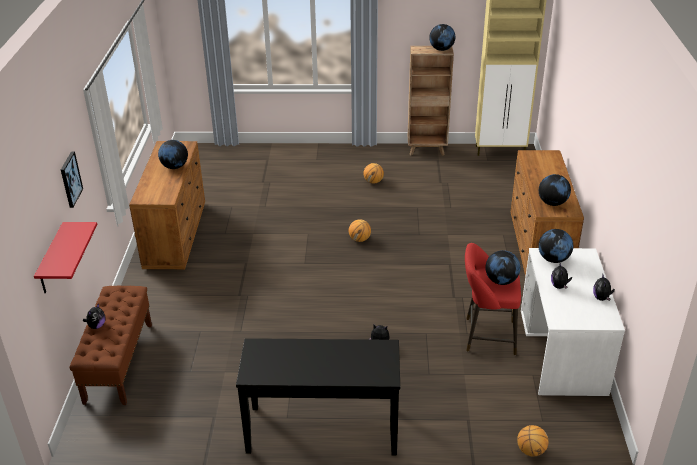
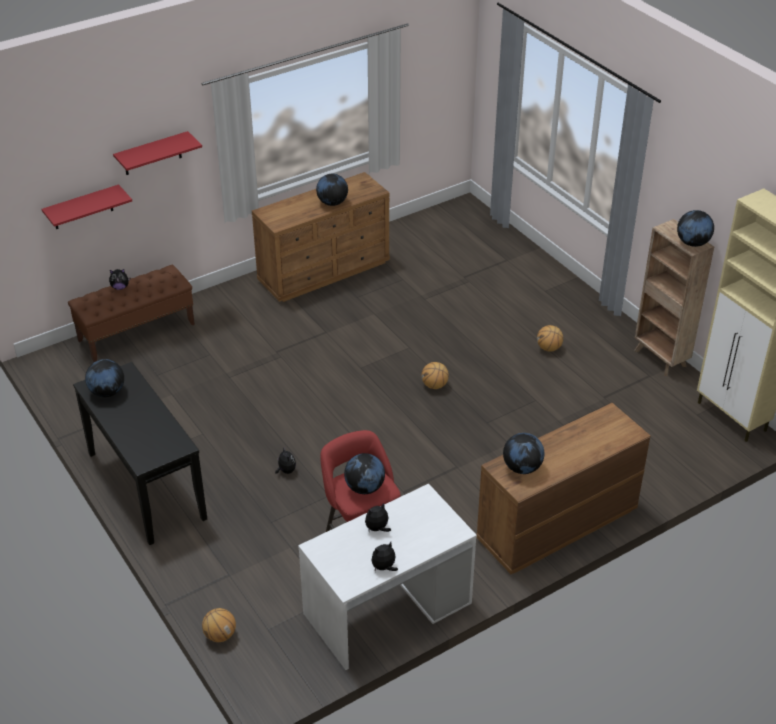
camera: 55 degrees right, 5 degrees up
(70, 179) = (152, 154): picture -> red shelf
(553, 259) = (423, 508): globe -> globe (107, 392)

